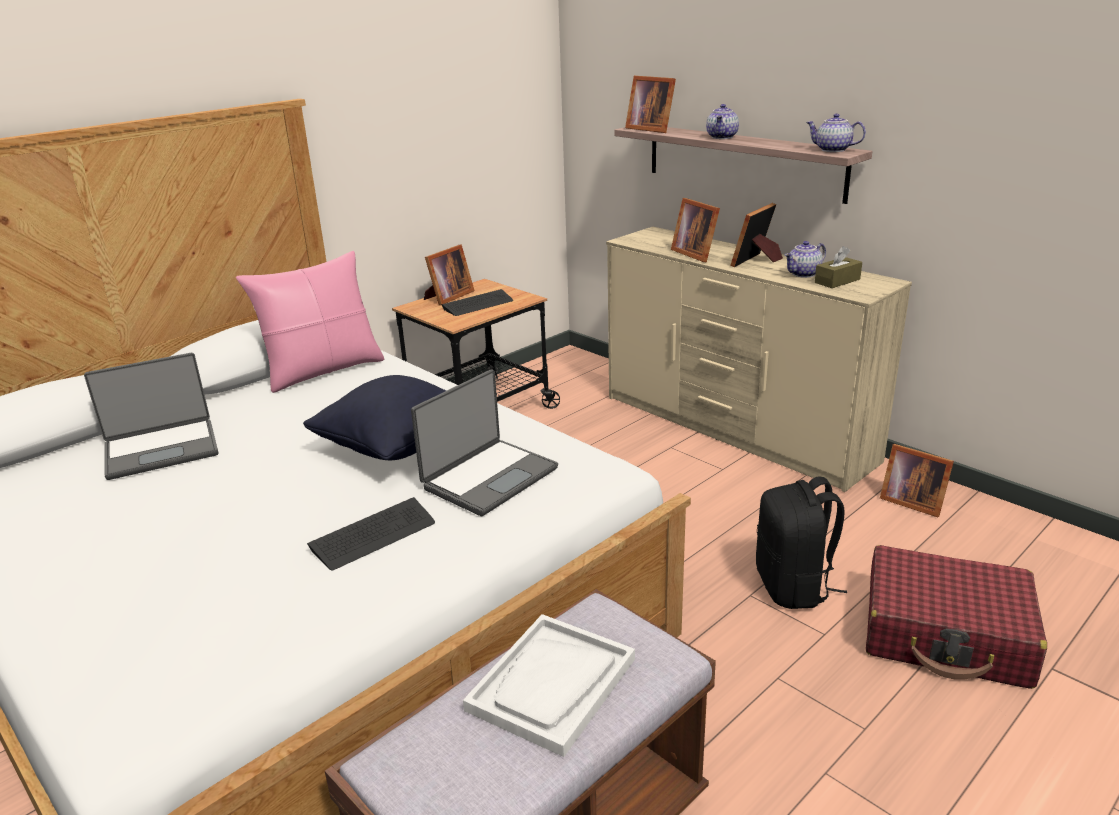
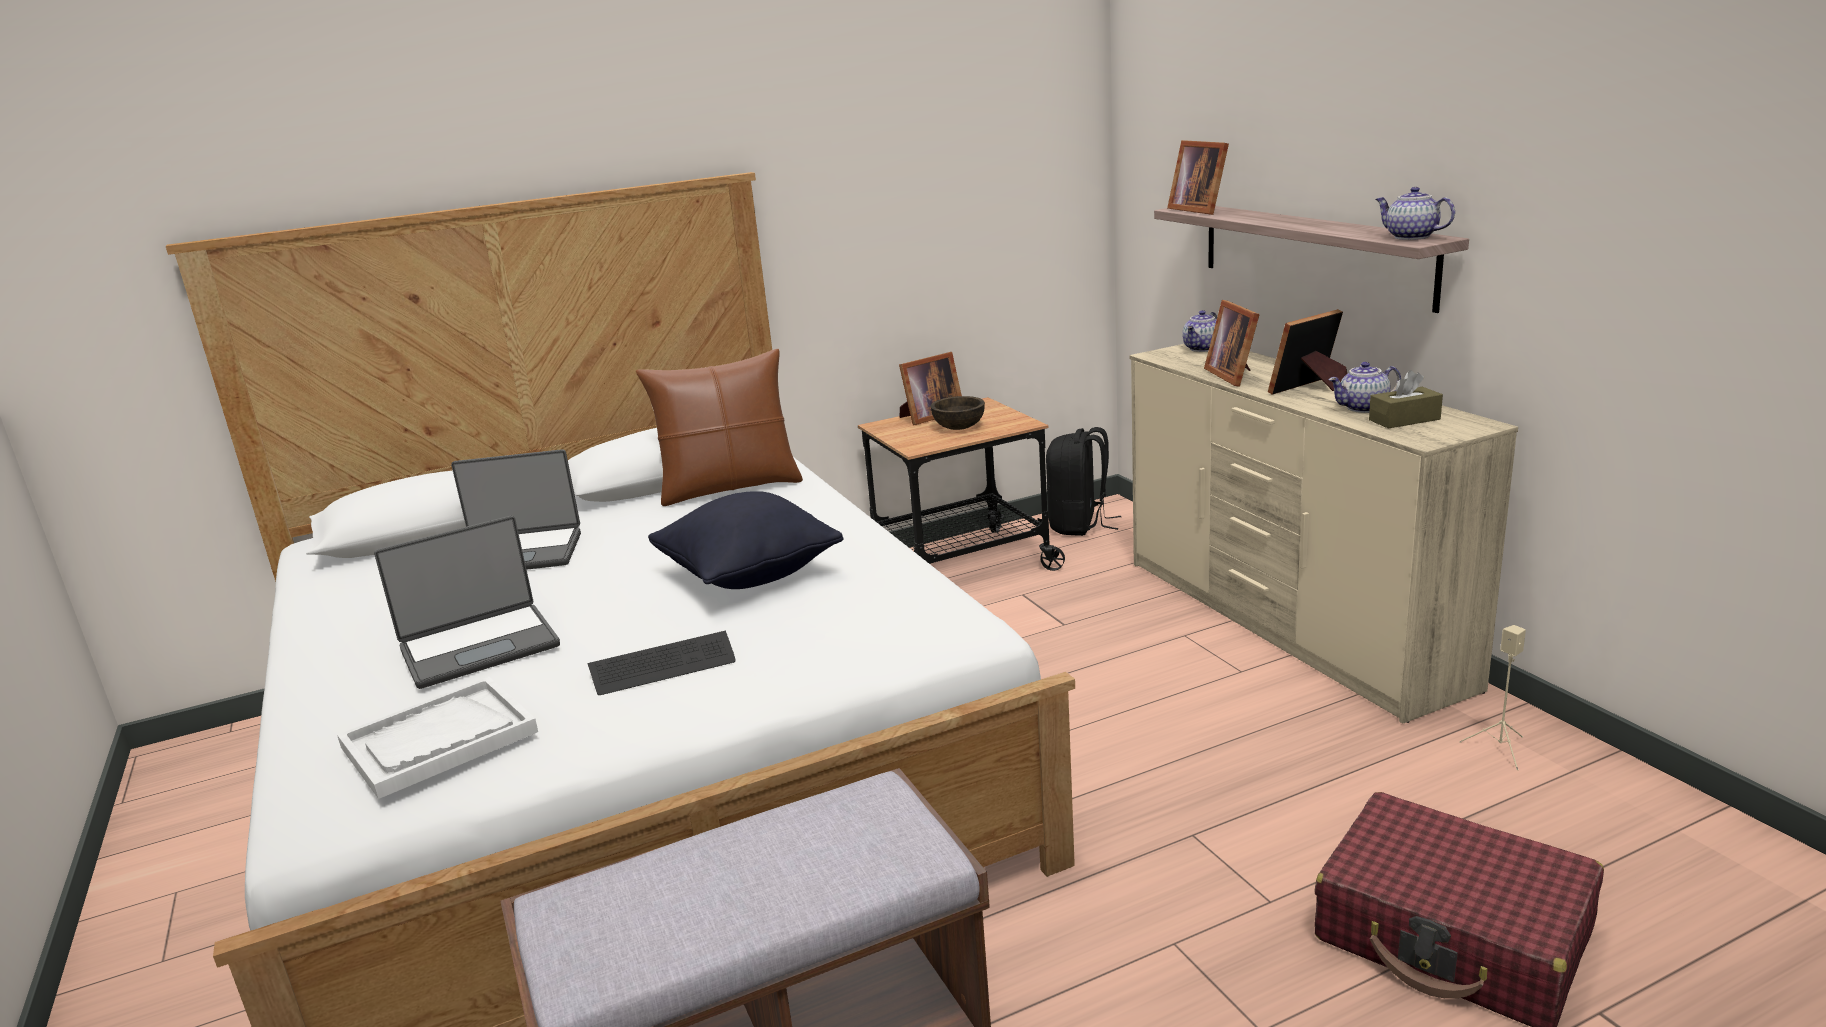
camera: 20 degrees right, 5 degrees down
(323, 370) = (730, 487): pink pillow -> brown pillow
(478, 304) = (959, 427): keyboard -> brown bowl
(488, 477) = (826, 621): laptop -> laptop (479, 646)
(552, 685) = (772, 859): white tray -> white tray (439, 740)
(722, 137) = (1281, 220): teapot -> teapot (1203, 349)
(793, 587) = (1259, 835): black backpack -> black backpack (1079, 525)
(910, 501) = (1500, 749): picture frame -> beige speaker

